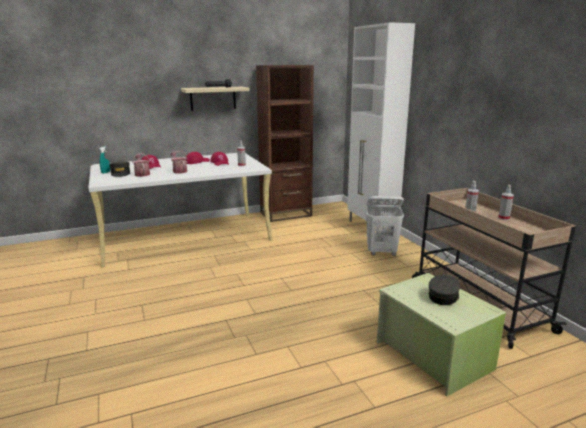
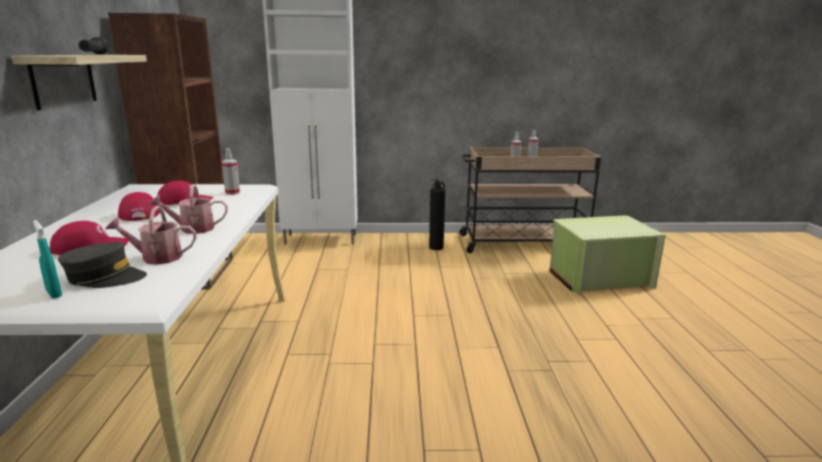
camera: 70 degrees left, 0 degrees up
(382, 252) = (393, 250): white laundry basket -> none
(409, 266) = (436, 247): none -> fire extinguisher
(443, 296) = (600, 224): grey cap -> none

